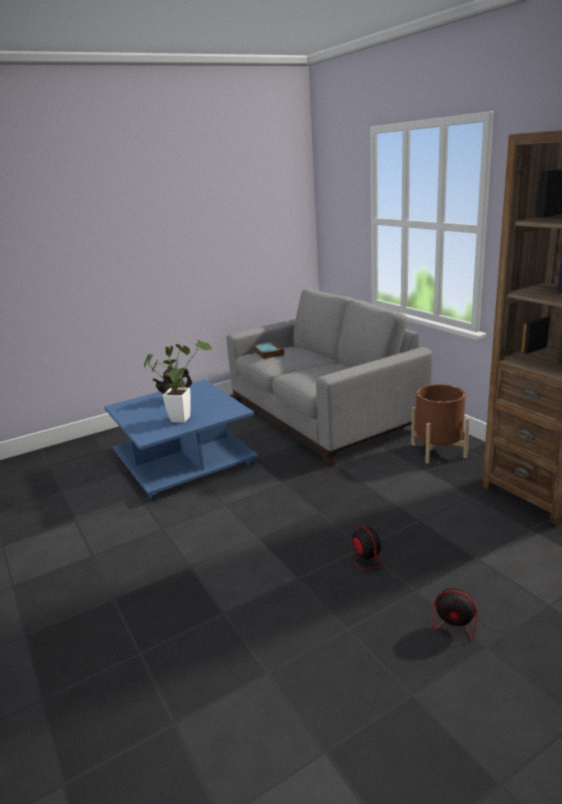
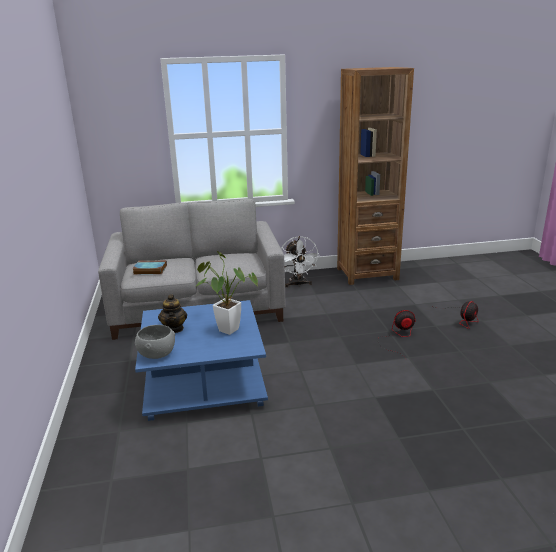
camera: 70 degrees left, 0 degrees up
(129, 405) = (156, 354): none -> grey bowl
(438, 450) = (298, 284): brown planter -> white fan

